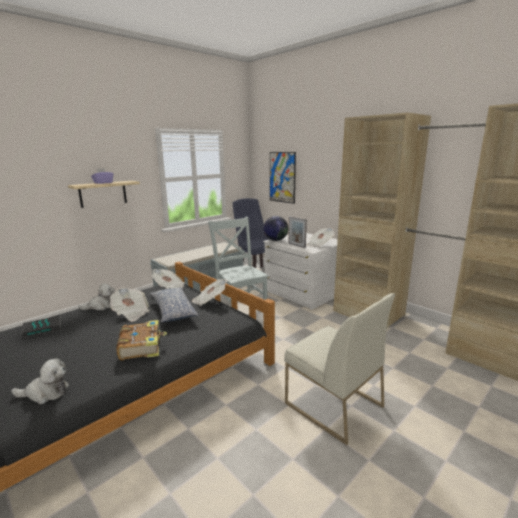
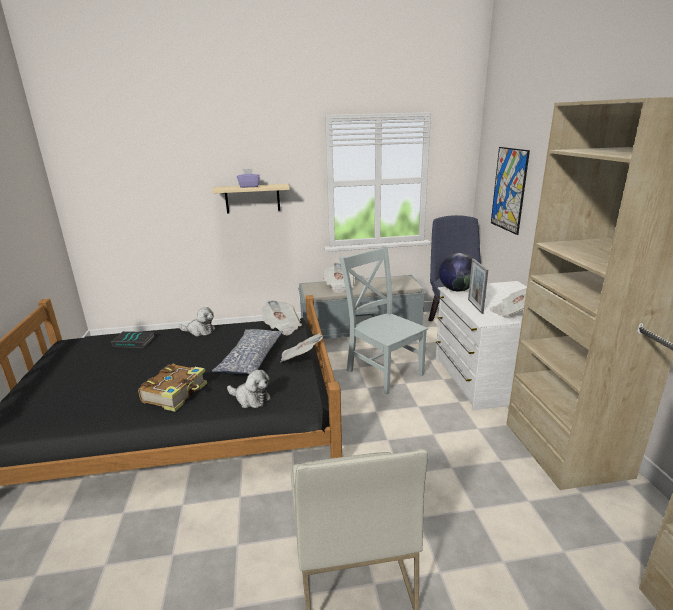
camera: 35 degrees right, 5 degrees up
(45, 393) = (64, 412): plush toy -> plush toy (251, 399)
(131, 313) = (213, 348): newspaper -> newspaper (339, 286)
(240, 306) = (383, 371): grey chair -> grey chair turned 45 degrees counterclockwise

